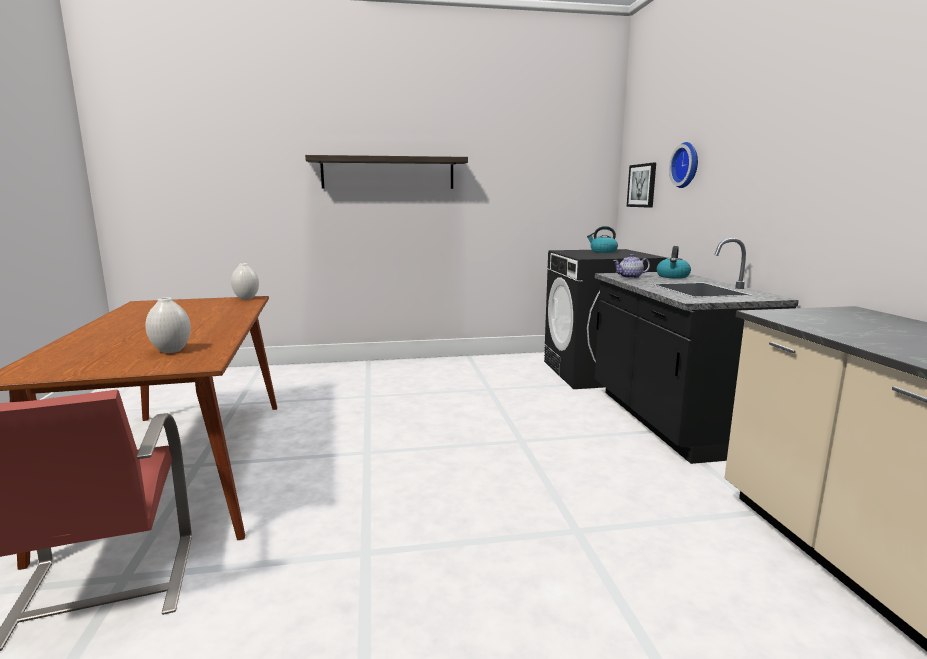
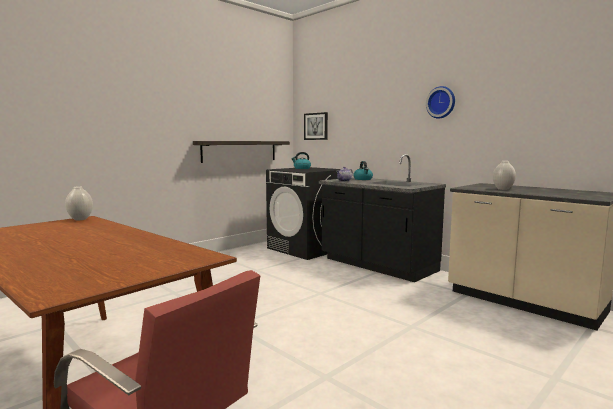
camera: 35 degrees left, 5 degrees down
(171, 351) = (149, 255): white vase -> white vase (503, 189)
(388, 173) = (145, 112): shelf -> shelf (240, 151)
(687, 165) = (354, 114): wall clock -> wall clock (441, 102)

